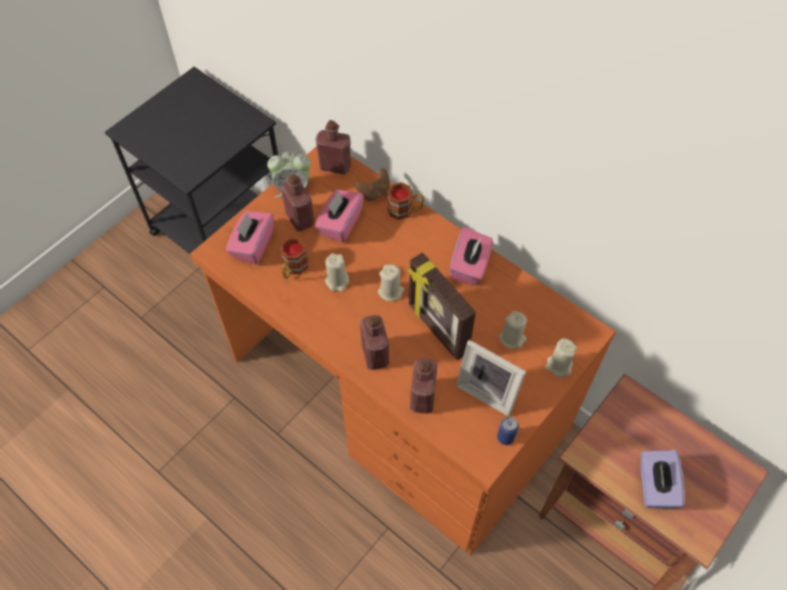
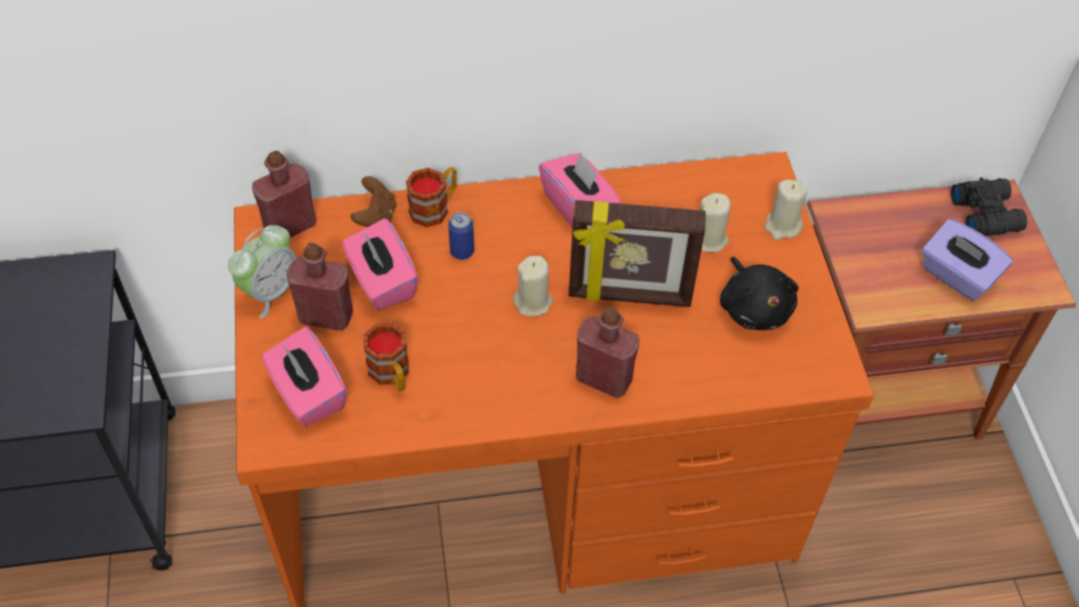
camera: 50 degrees left, 5 degrees down
(337, 281) = (461, 343): beige candle -> none
(422, 397) = (706, 374): red bottle -> none
(488, 390) = (754, 307): picture frame -> black plush toy
(505, 437) = (826, 335): can -> can (462, 252)
(721, 472) = (986, 213): none -> black binoculars

